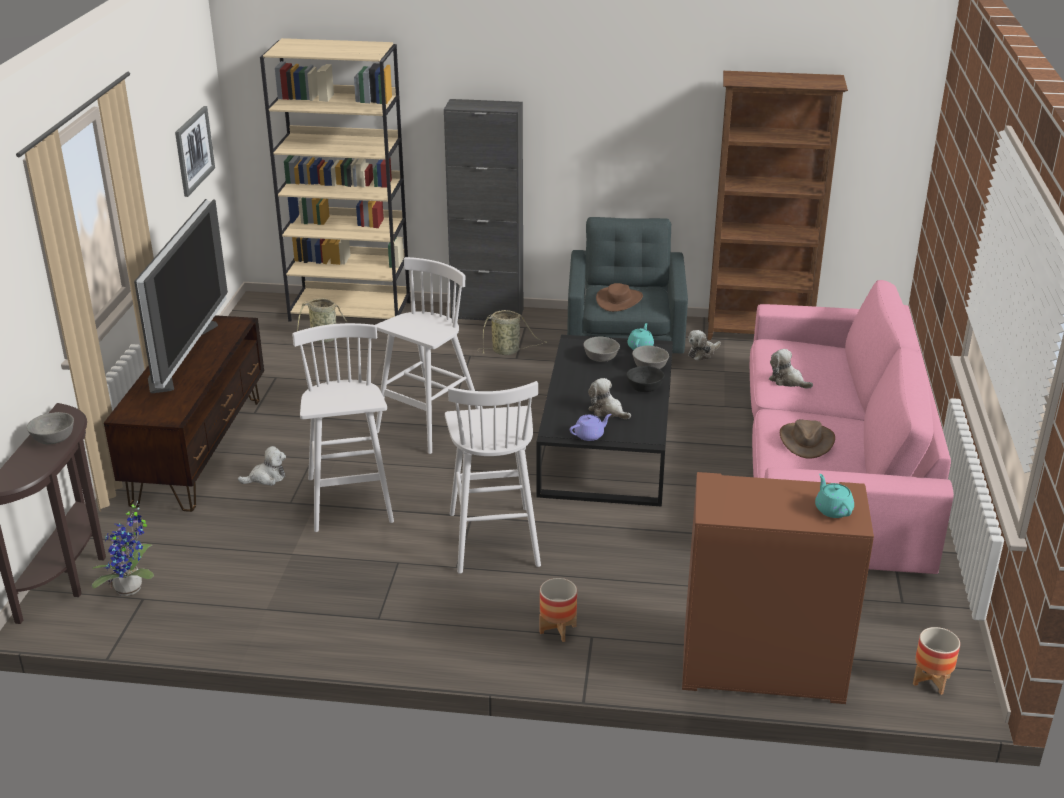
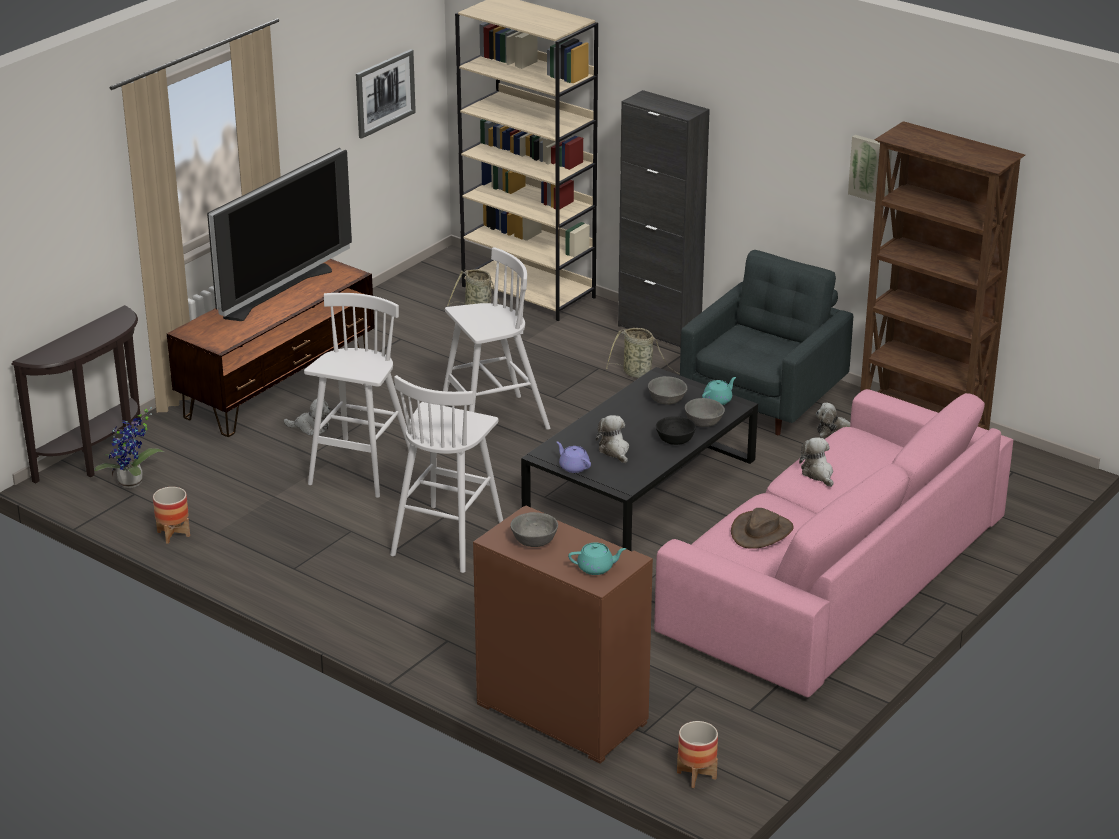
camera: 30 degrees right, 0 degrees up
(53, 438) = (97, 333): grey bowl -> grey bowl (534, 540)
(557, 629) = (425, 625): planter -> planter (173, 534)
(590, 435) = (573, 467): purple teapot -> purple teapot turned 135 degrees counterclockwise
(619, 300) = (745, 347): brown hat -> none
(688, 121) = (871, 168): none -> picture
(833, 509) = (596, 568): turquoise teapot -> turquoise teapot turned 75 degrees clockwise

